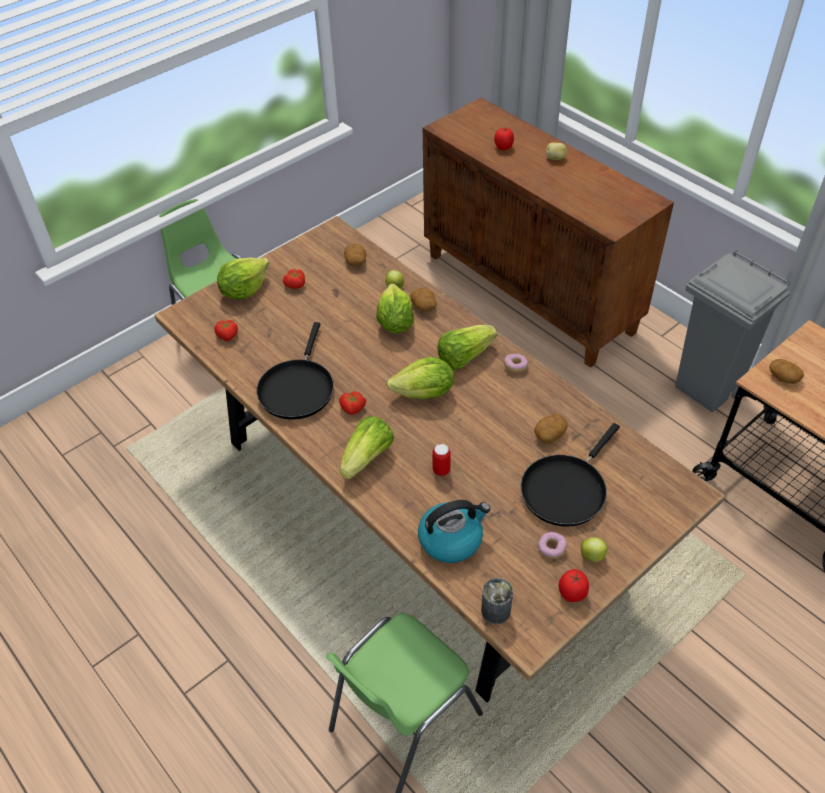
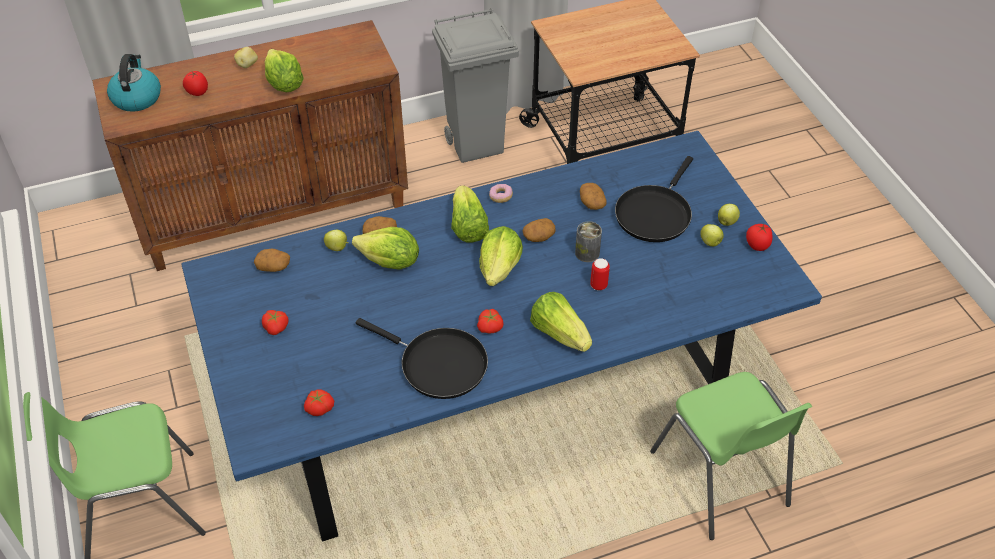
camera: 70 degrees left, 0 degrees up
(244, 290) = (252, 376): lettuce -> lettuce (284, 85)
(415, 507) = (497, 397): brown dining table -> blue dining table
(451, 539) = (677, 302): kettle -> kettle (136, 97)
(495, 610) = (758, 296): can -> can (587, 253)
(551, 548) = (710, 243): donut -> apple
(566, 489) = (654, 213): black frying pan -> black frying pan turned 60 degrees clockwise
(783, 377) = (583, 59): potato -> potato (538, 237)

